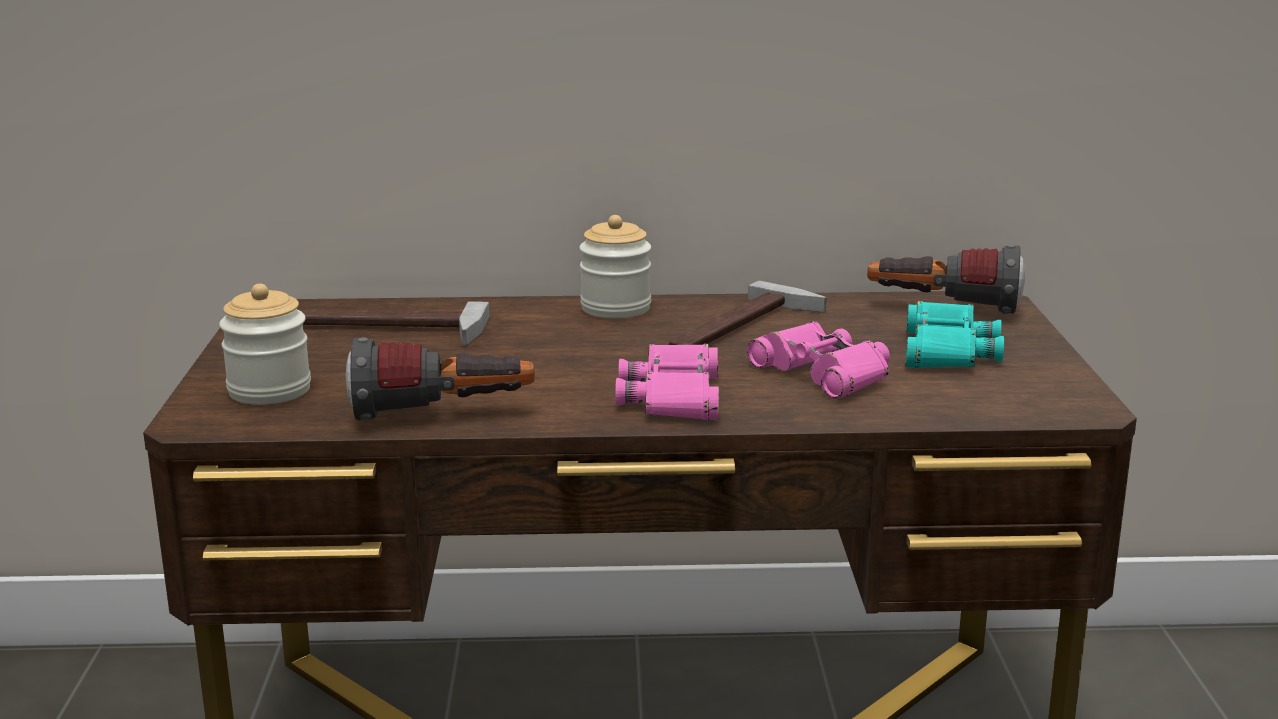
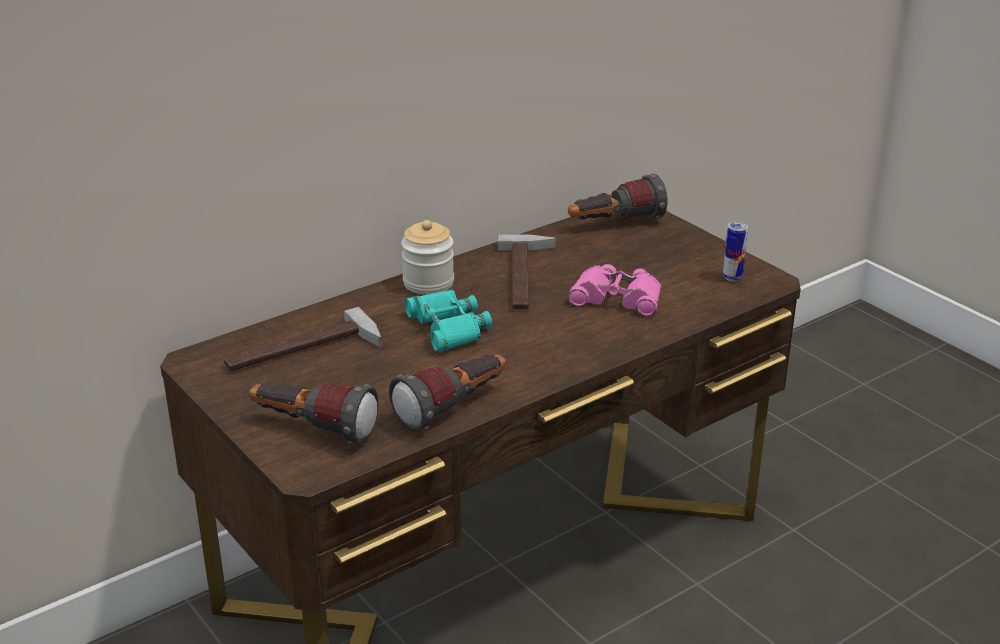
camera: 35 degrees left, 10 degrees up
(269, 390) = (313, 429): jar -> flashlight
(674, 397) = (562, 345): pink binoculars -> none
(947, 351) = (657, 258): turquoise binoculars -> turquoise binoculars (447, 328)
(1028, 392) = (732, 277): none -> can

